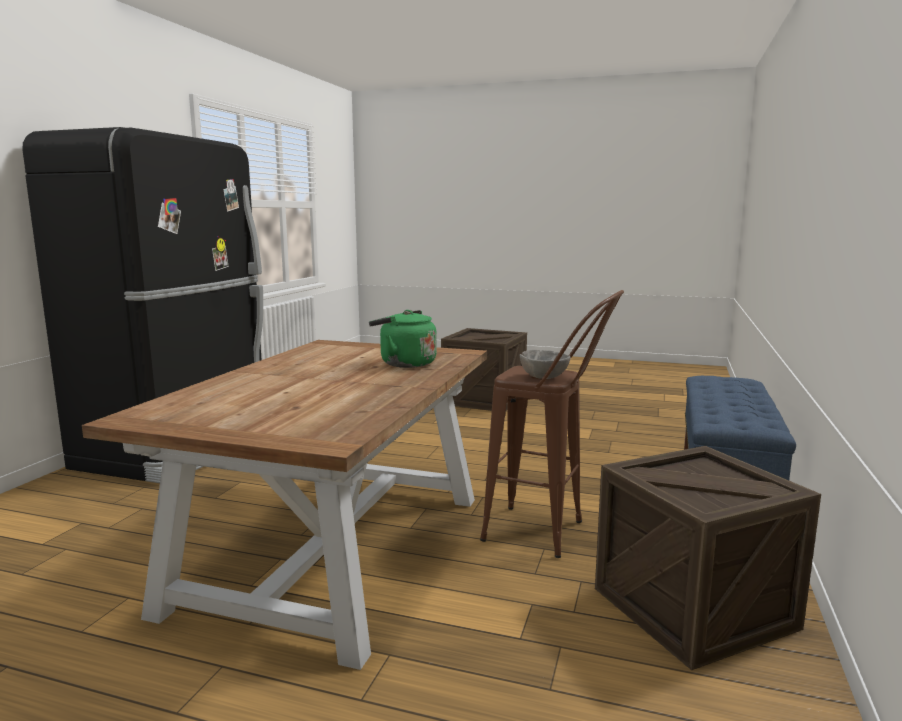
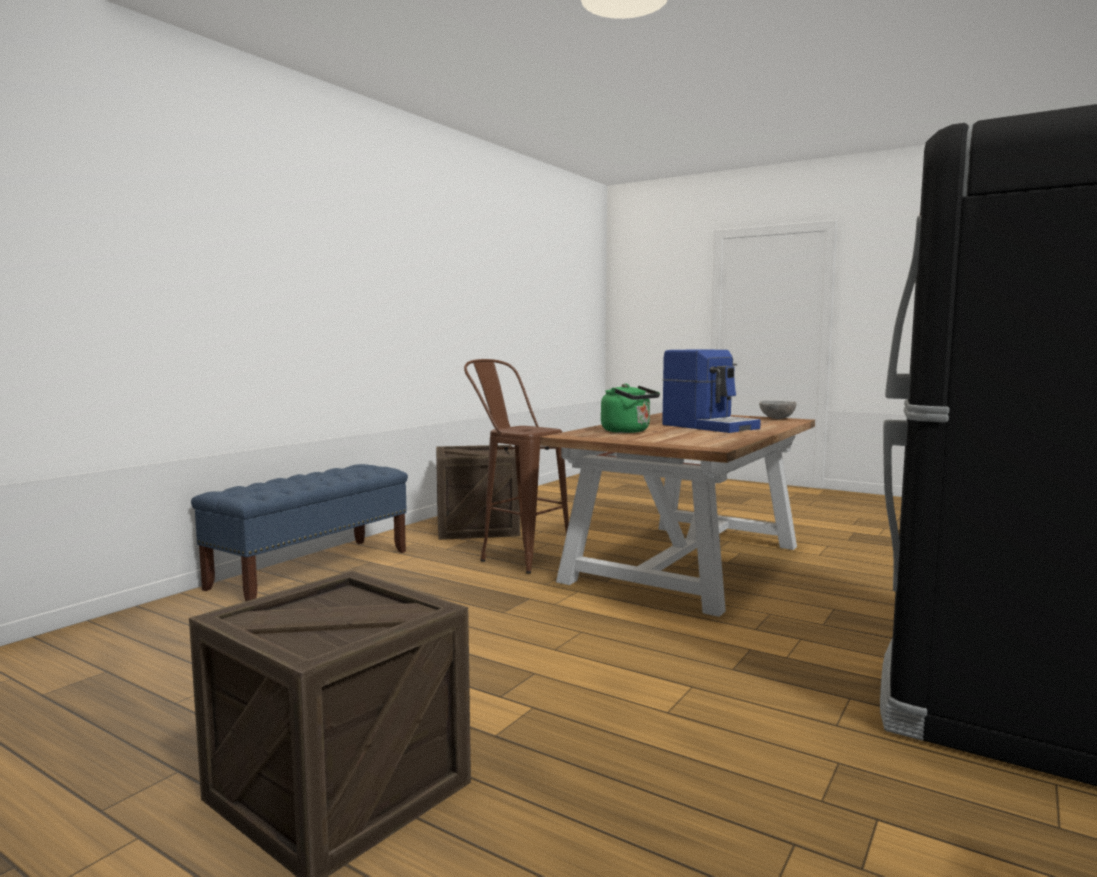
camera: 165 degrees left, 5 degrees down
(301, 381) = (709, 426): none -> coffee machine
(543, 377) = (526, 427): grey bowl -> grey bowl (777, 418)

